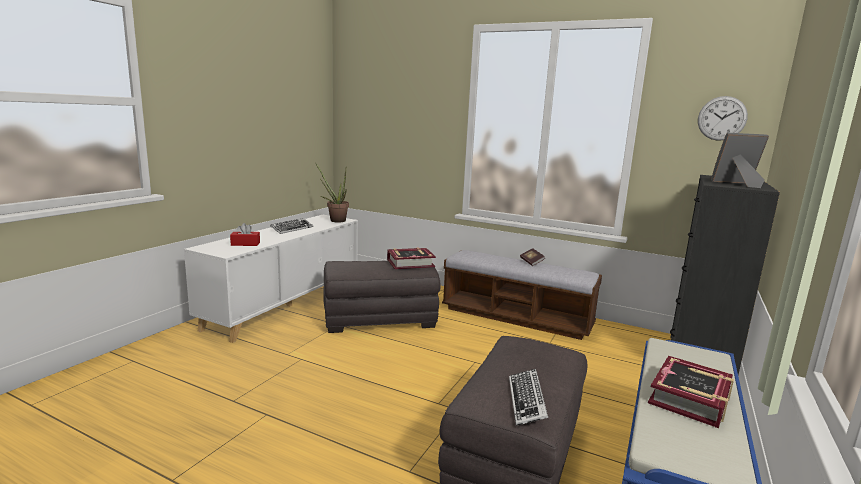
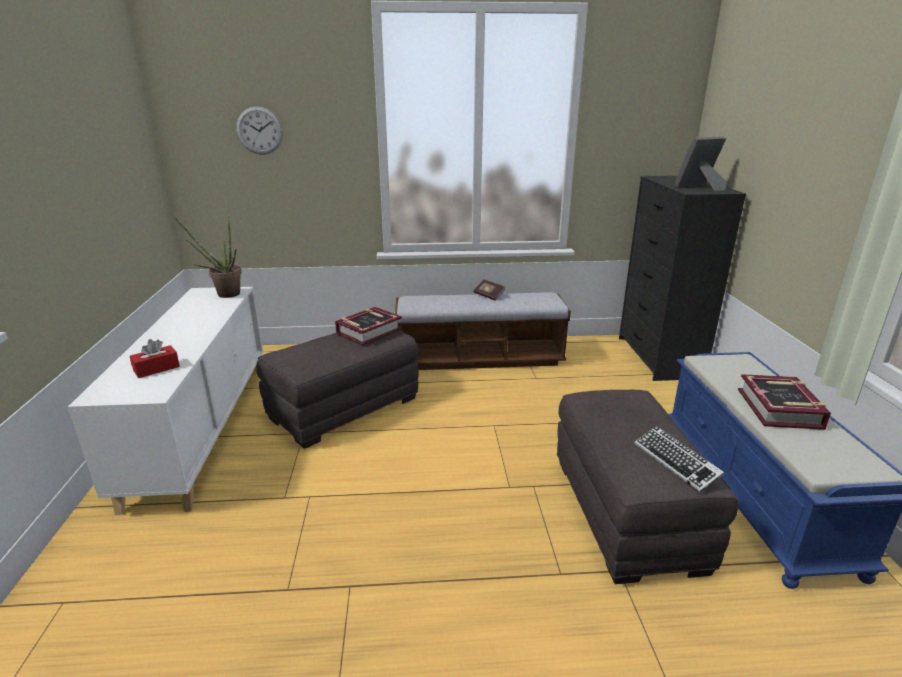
camera: 30 degrees left, 10 degrees up
(292, 229) = (186, 324): keyboard -> none
(722, 118) = (655, 116): wall clock -> wall clock (259, 130)

